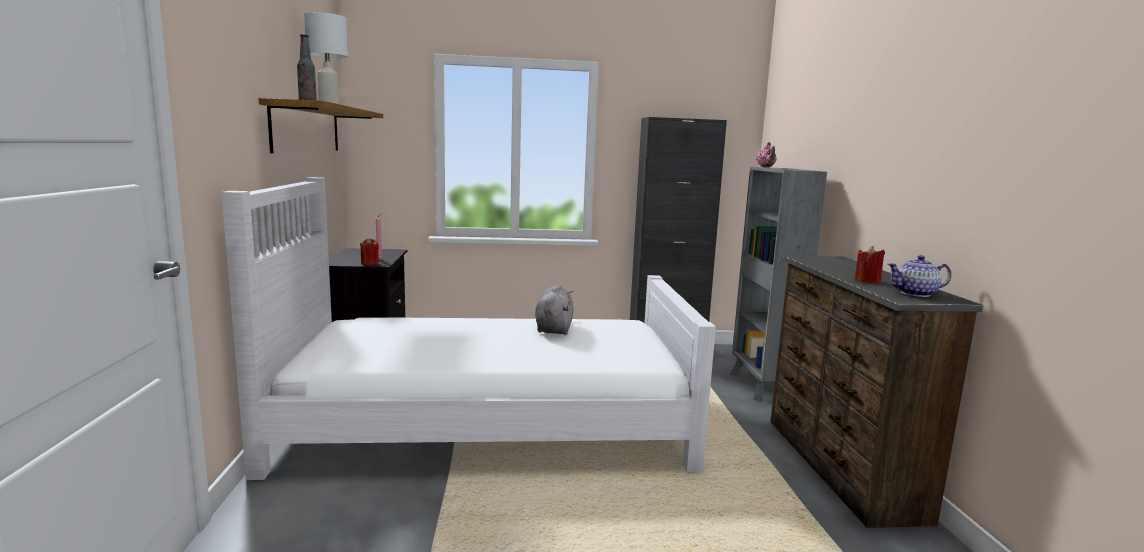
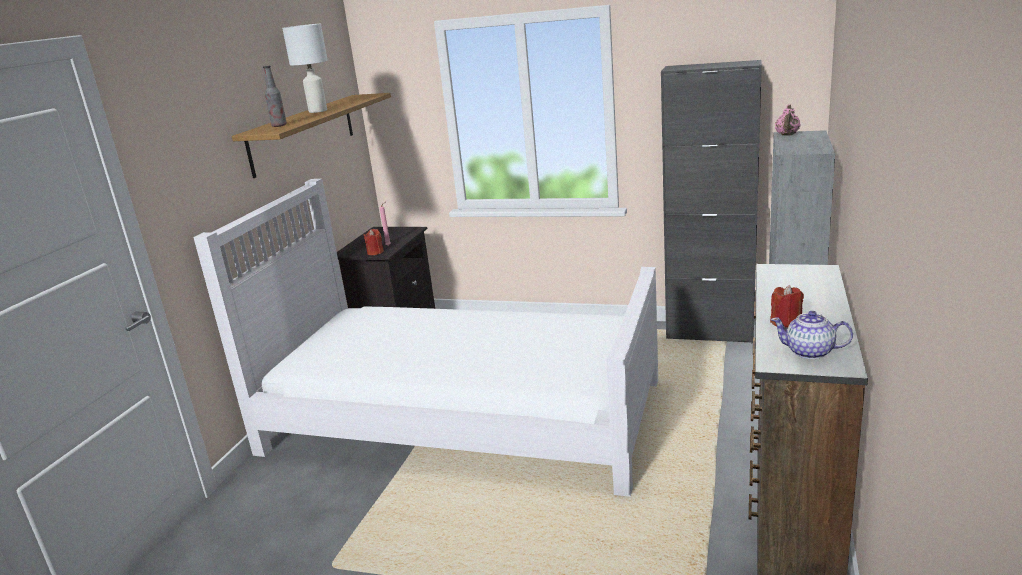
camera: 25 degrees right, 10 degrees up
(554, 328) = (525, 328): grey plush toy -> none

